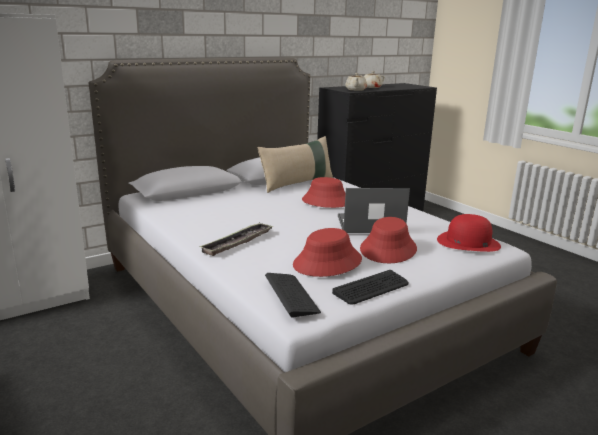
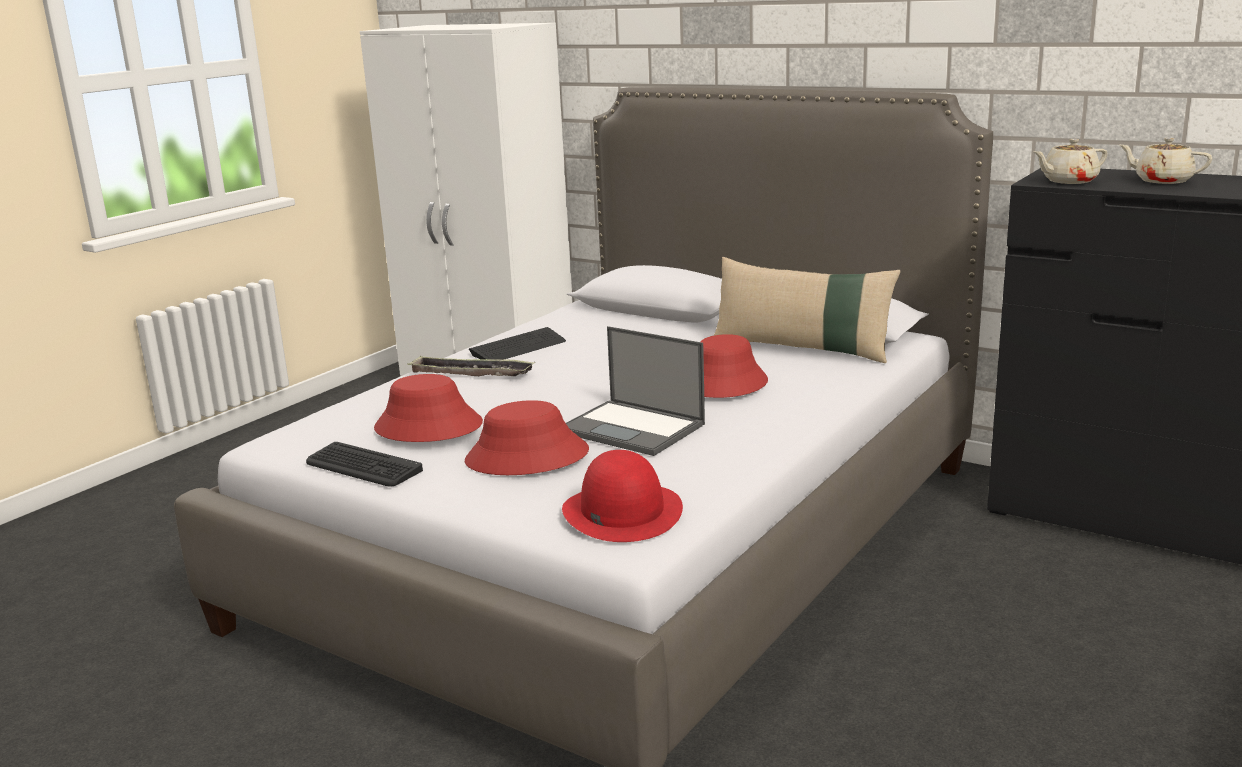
camera: 70 degrees right, 0 degrees up
(291, 295) = (311, 427): keyboard -> keyboard (518, 348)
(369, 224) = (634, 428): laptop -> laptop turned 150 degrees clockwise

